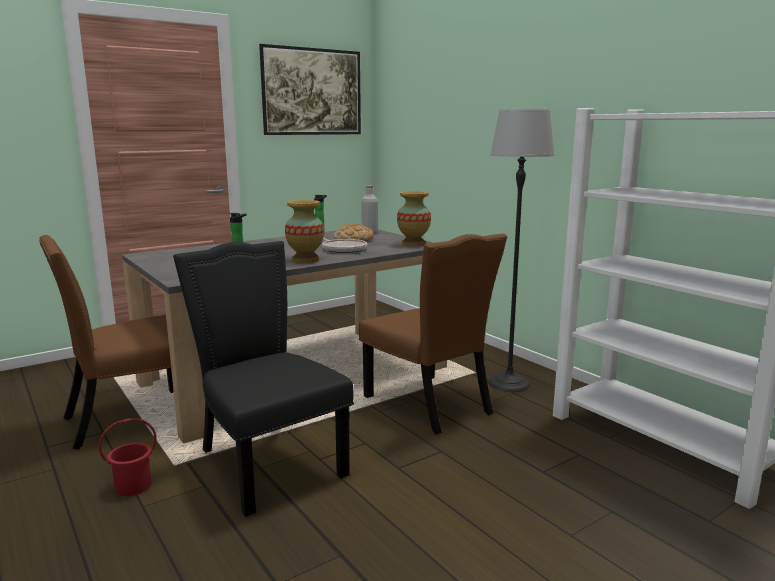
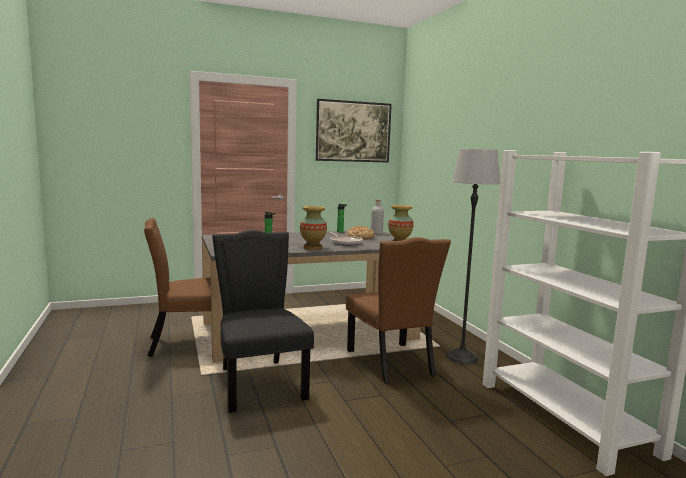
camera: 15 degrees right, 5 degrees down
(133, 485) = (171, 382): red bucket -> none

